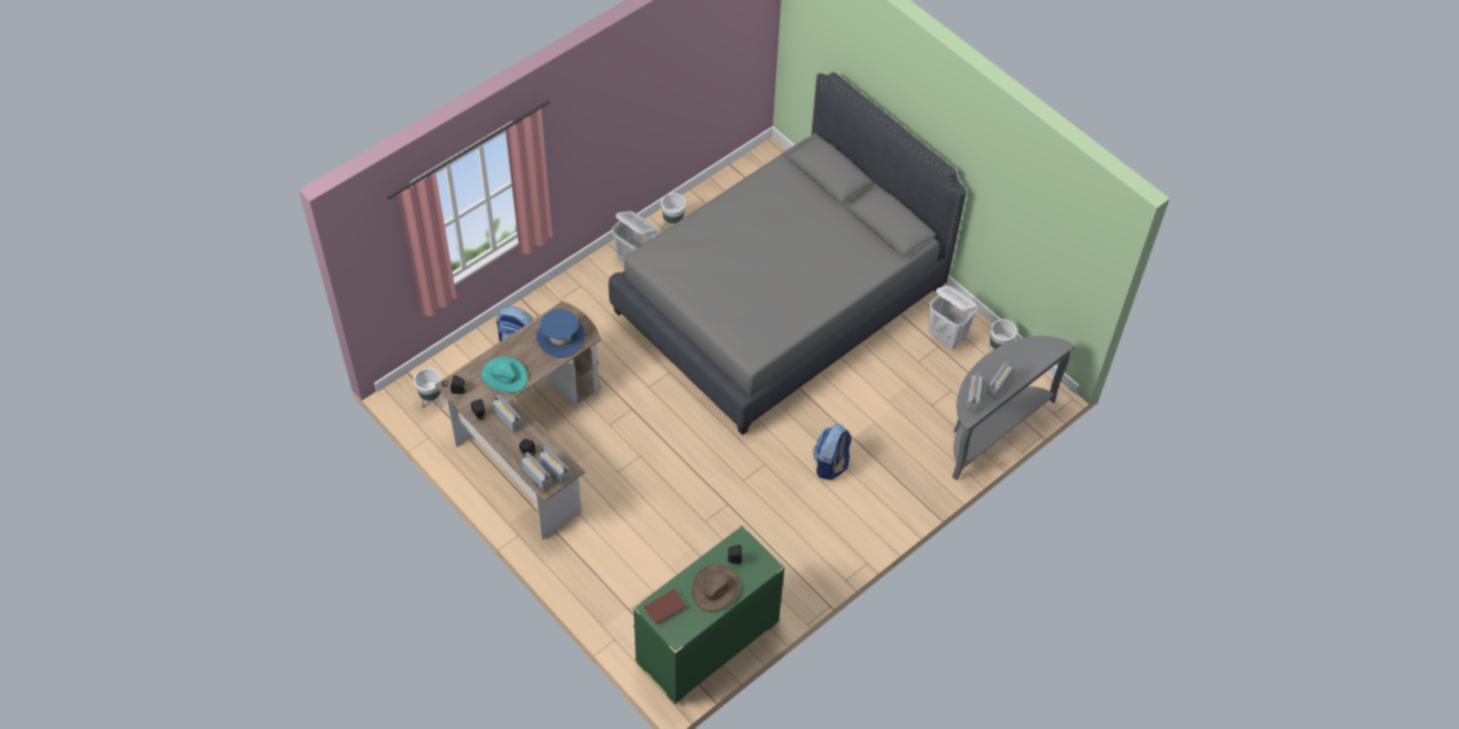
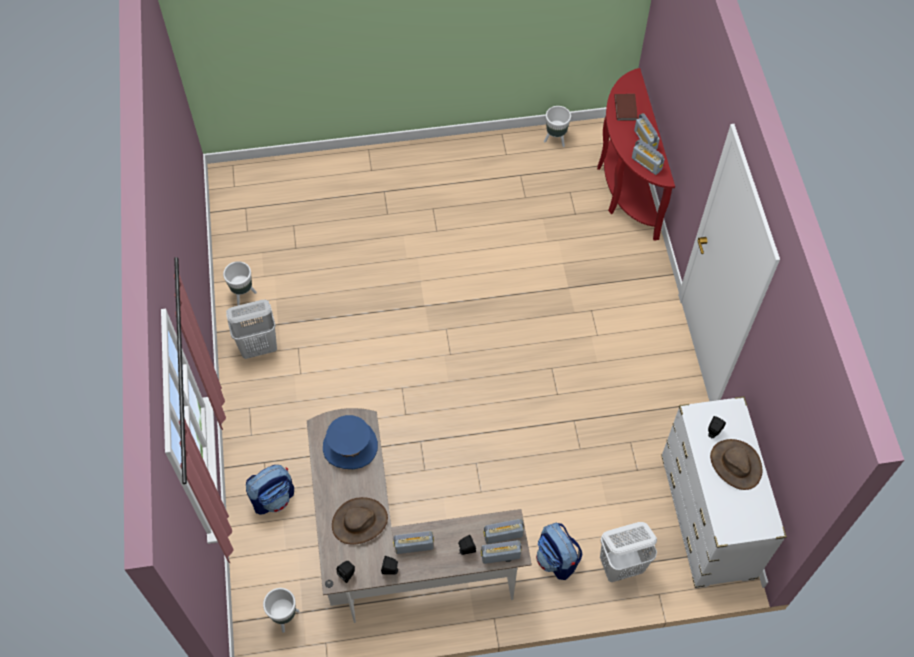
camera: 55 degrees left, 5 degrees up
(504, 376) = (359, 522): turquoise hat -> brown hat
(666, 608) = (733, 518): brown book -> brown book (626, 108)
(707, 643) = (707, 518): green dresser -> white dresser
(780, 300) = (389, 258): grey bed -> none
(831, 464) = (585, 319): backpack -> backpack (556, 559)
(947, 337) = (515, 163): white laundry basket -> white laundry basket (621, 566)
(991, 428) = (624, 186): grey console table -> red console table

